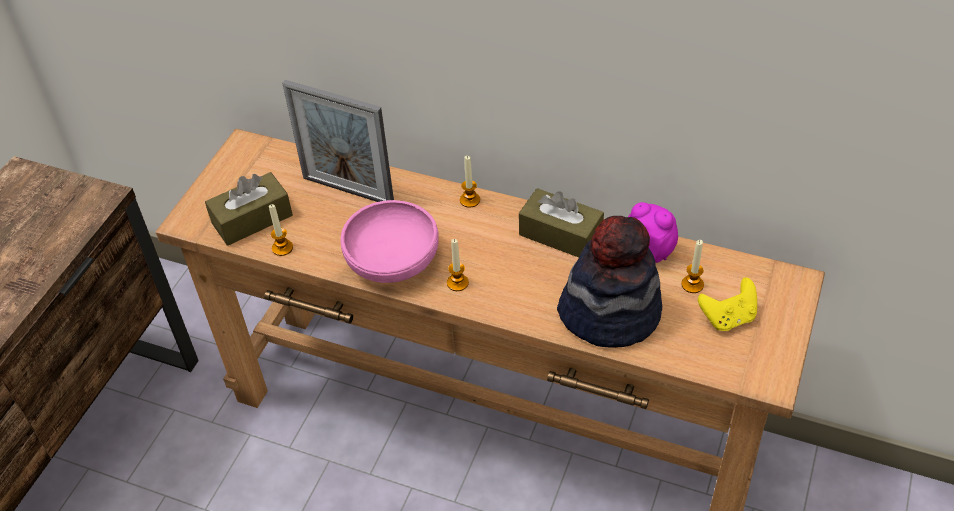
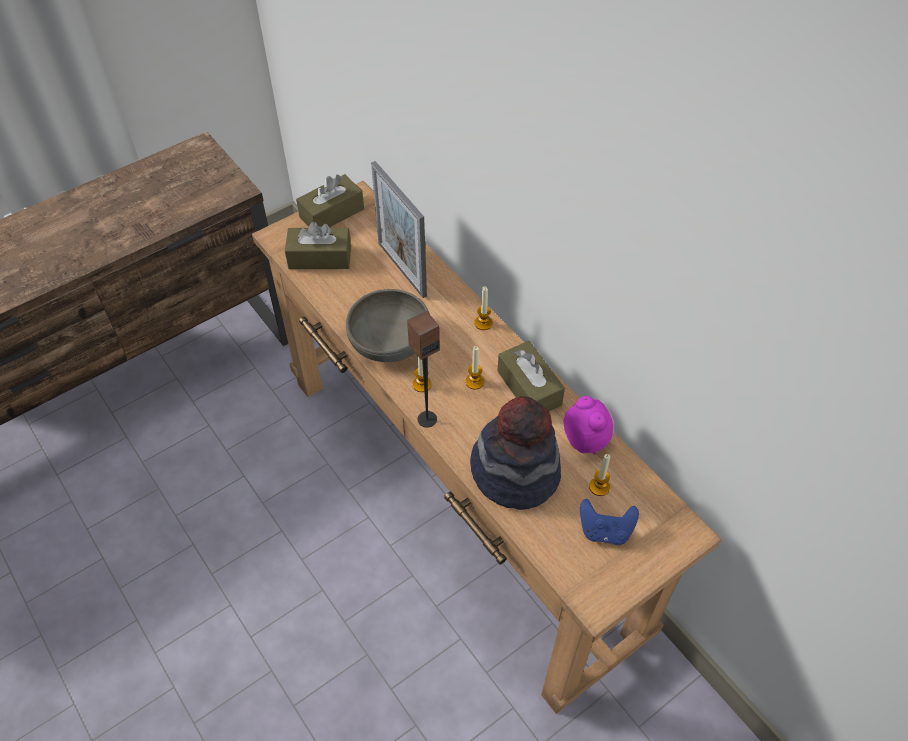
camera: 30 degrees right, 5 degrees up
(229, 173) = (332, 213): none -> brown tissue box
(282, 248) = (323, 290): candle -> candle (474, 381)
(392, 261) = (389, 342): pink bowl -> grey bowl
(488, 310) = (427, 419): none -> speaker
(728, 318) = (605, 531): yellow game controller -> blue game controller

